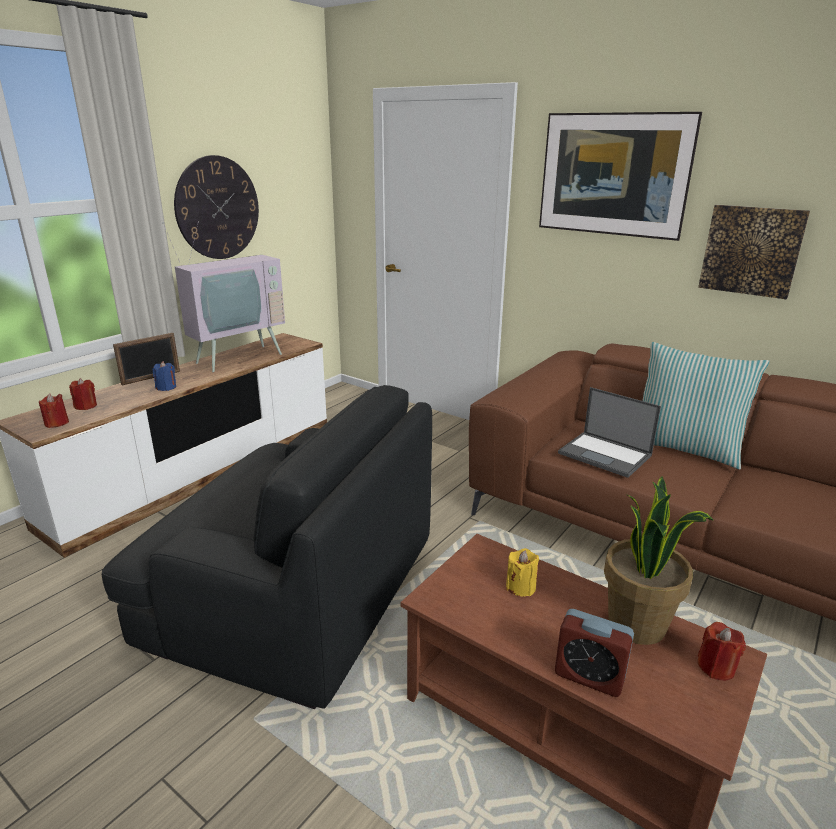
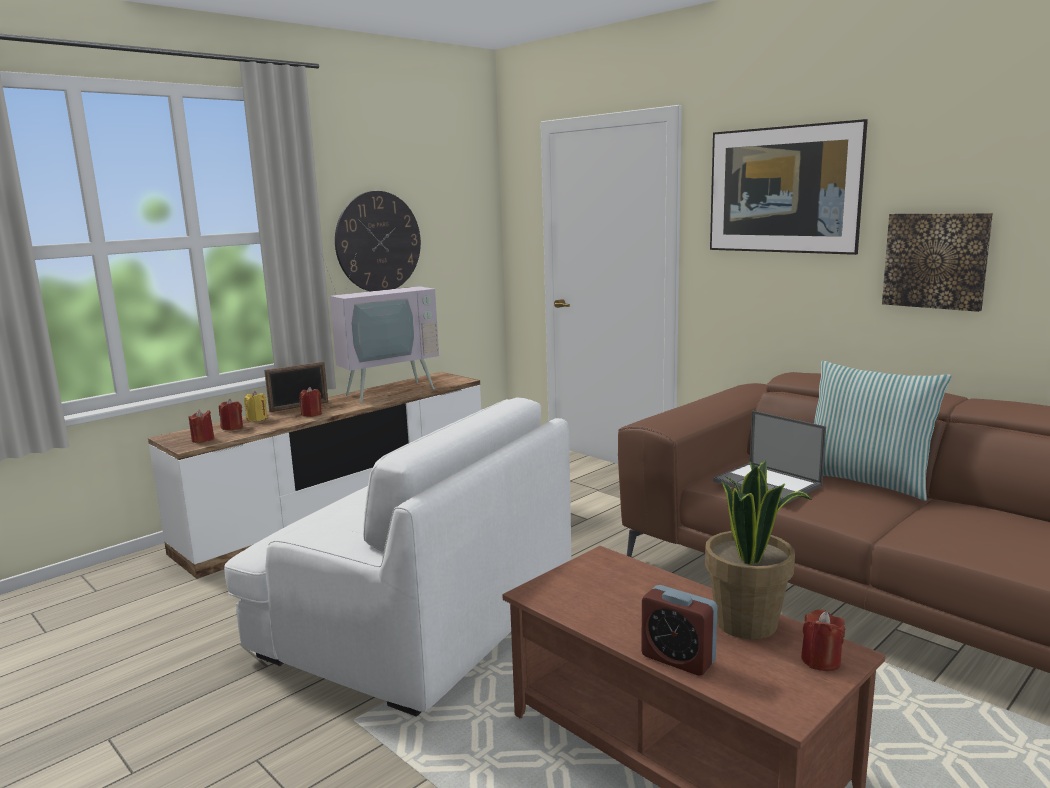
camera: 10 degrees right, 10 degrees down
(166, 387) = (311, 414): blue candle -> red candle
(293, 593) = (416, 619): black armchair -> white armchair
(520, 587) = (631, 588): yellow candle -> yellow candle (257, 419)

